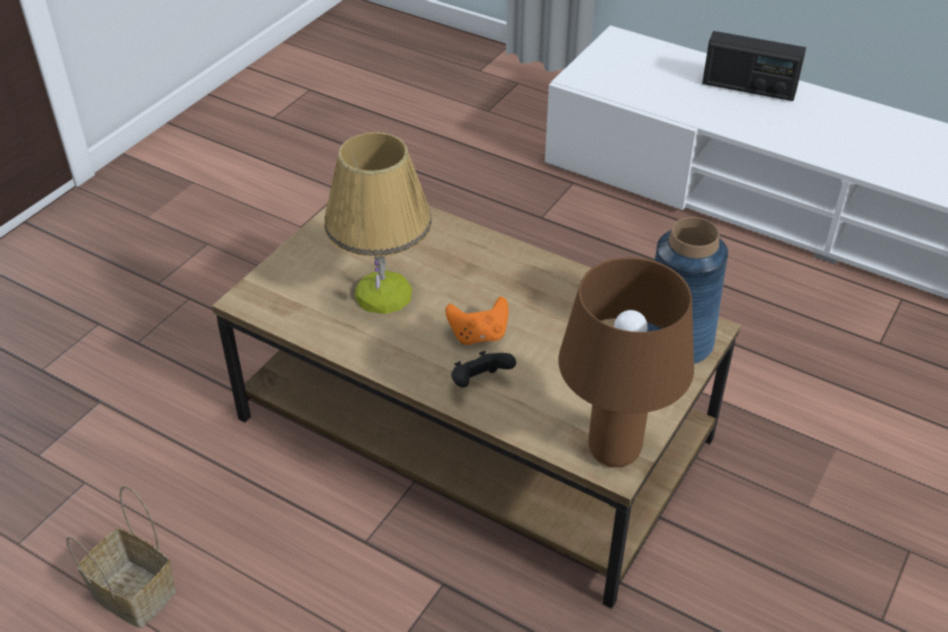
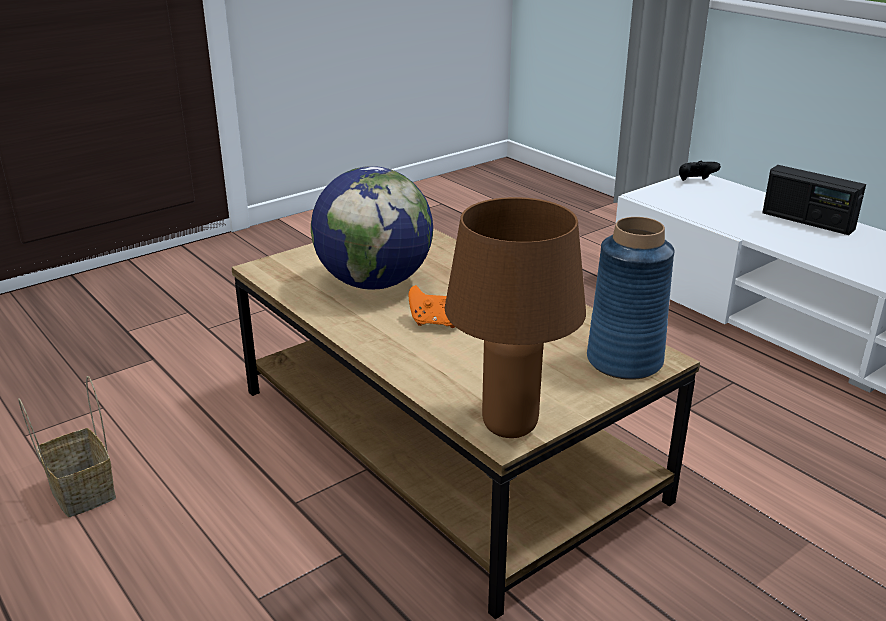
camera: 20 degrees right, 15 degrees down
(383, 293) = (374, 283): table lamp -> globe
(479, 383) = (414, 353): black game controller -> black game controller (695, 182)

